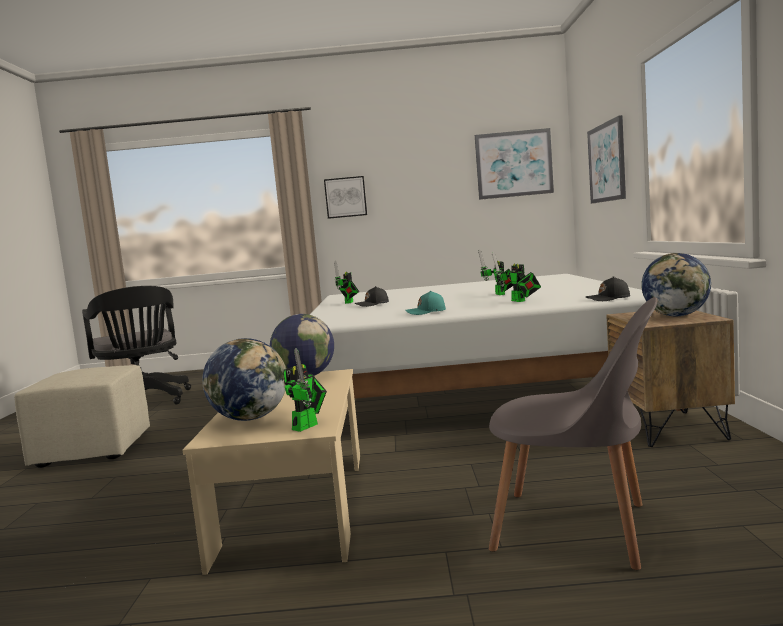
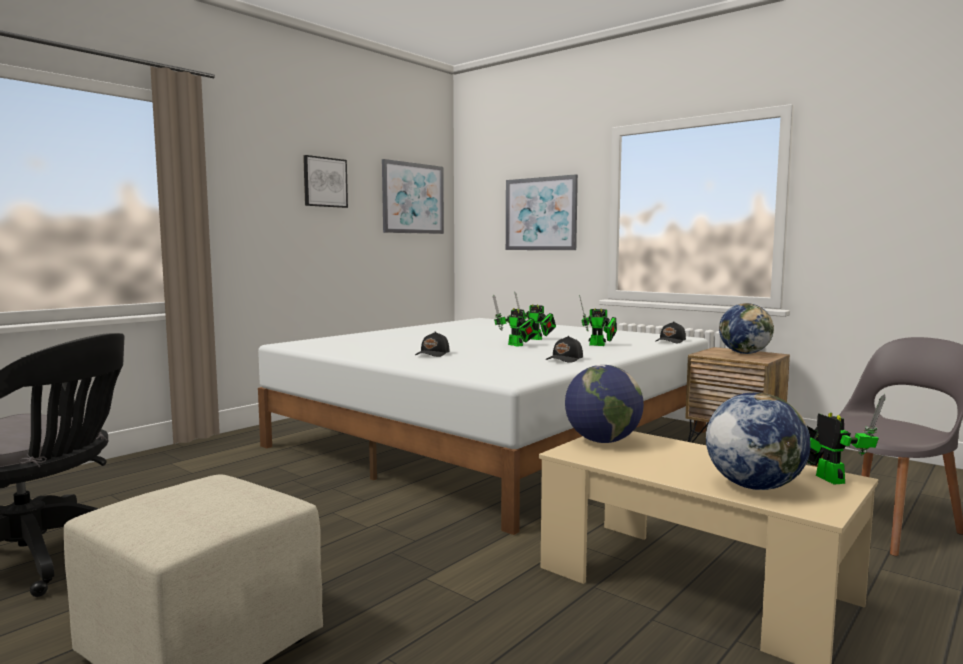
camera: 50 degrees left, 0 degrees up
(345, 197) = (243, 209): picture -> picture (325, 182)
(348, 302) = (377, 353): toy robot -> toy robot (517, 345)
(426, 312) = (565, 359): turquoise cap -> black cap

